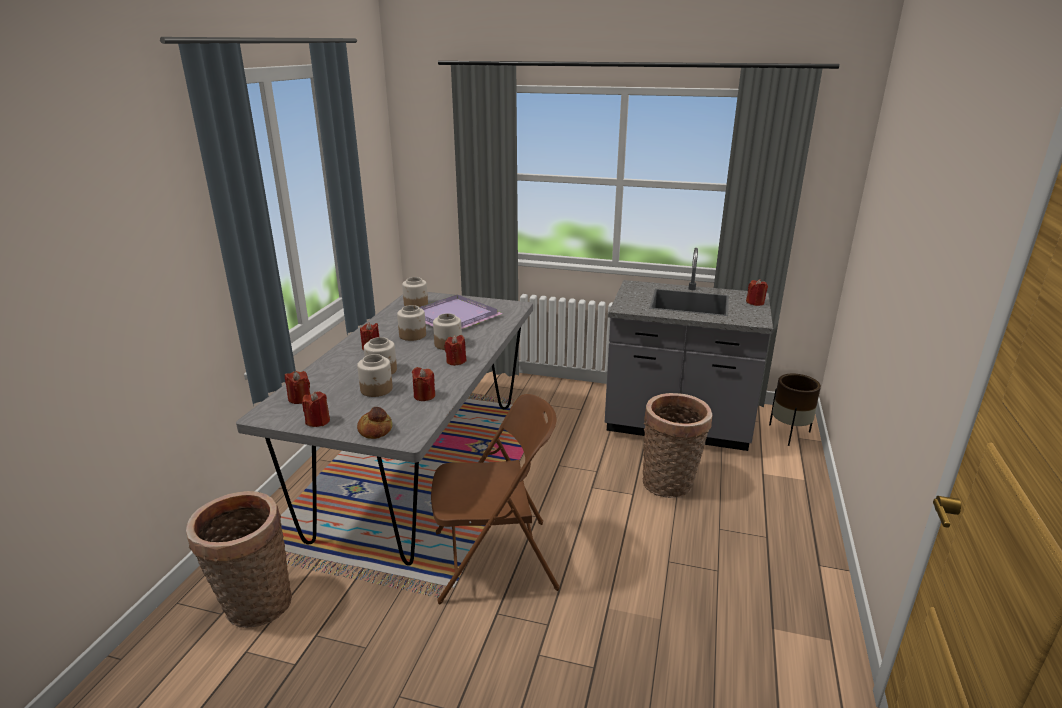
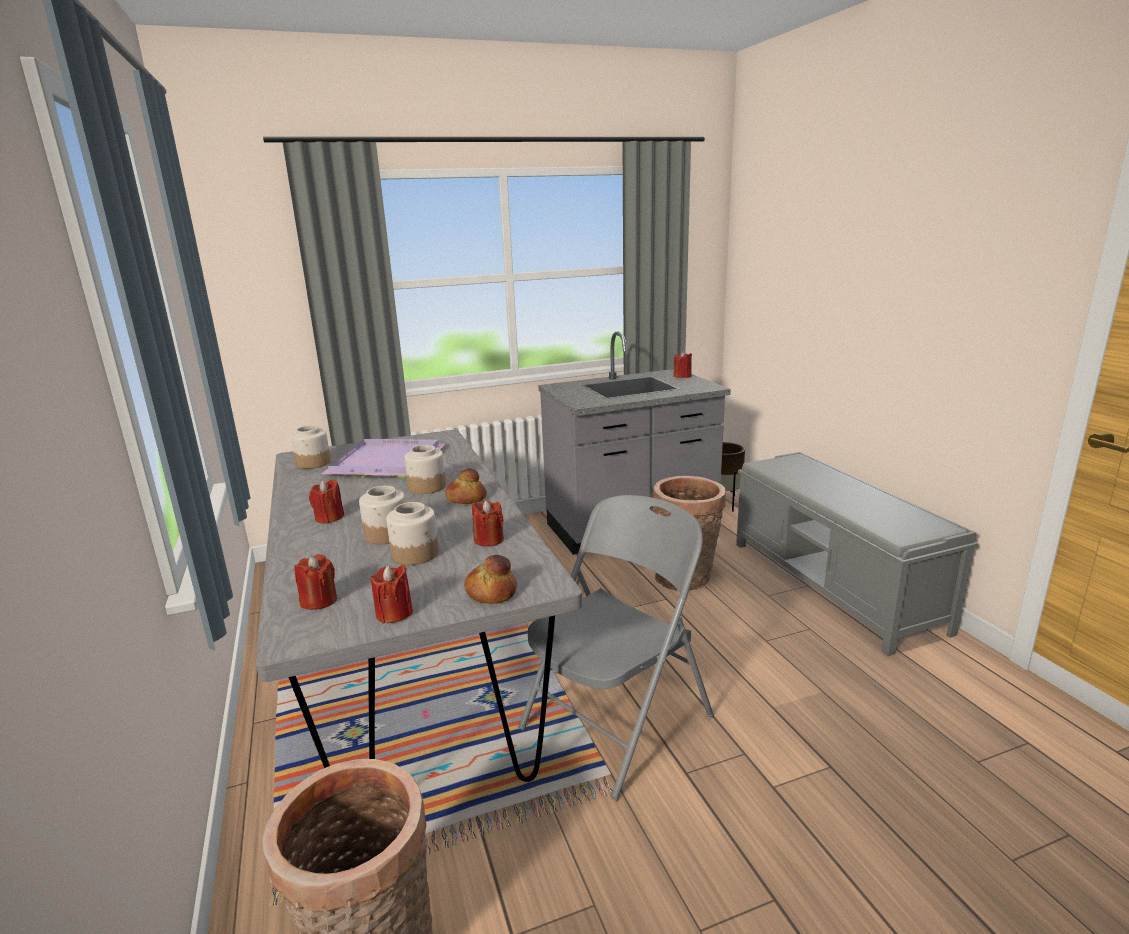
camera: 35 degrees left, 5 degrees down
(412, 335) = (365, 491): jar -> none
(456, 361) = (466, 498): red candle -> bread
(494, 560) = (617, 722): brown chair -> grey chair
(792, 548) = (833, 585): none -> grey bench

